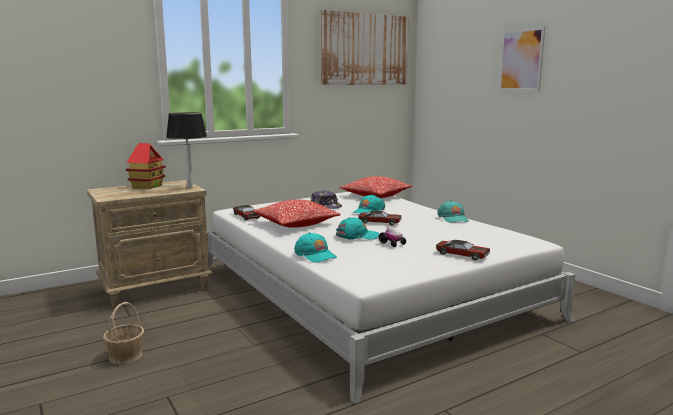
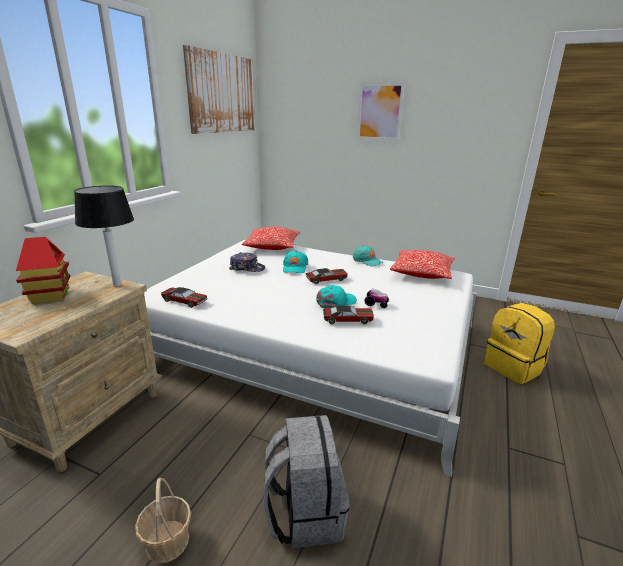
camera: 35 degrees left, 10 degrees up
(215, 376) = (304, 513): none -> grey backpack
(296, 224) = (254, 300): pillow -> pillow (422, 273)
(315, 255) = (338, 339): turquoise cap -> none
(462, 255) = (439, 302): toy car -> toy car (348, 319)
(566, 365) = (514, 367): none -> yellow backpack

